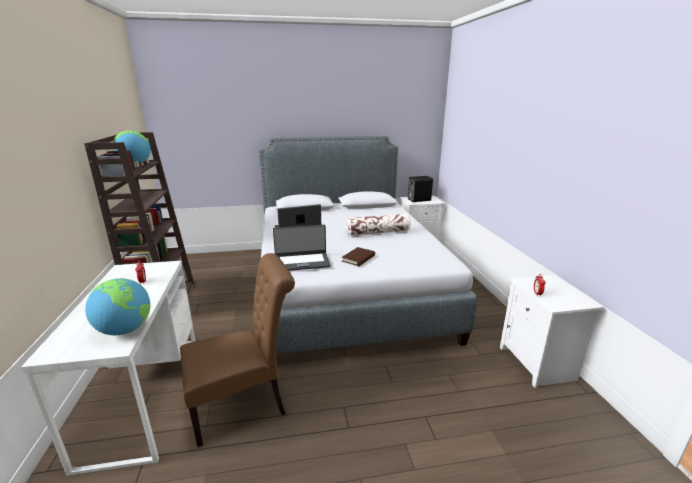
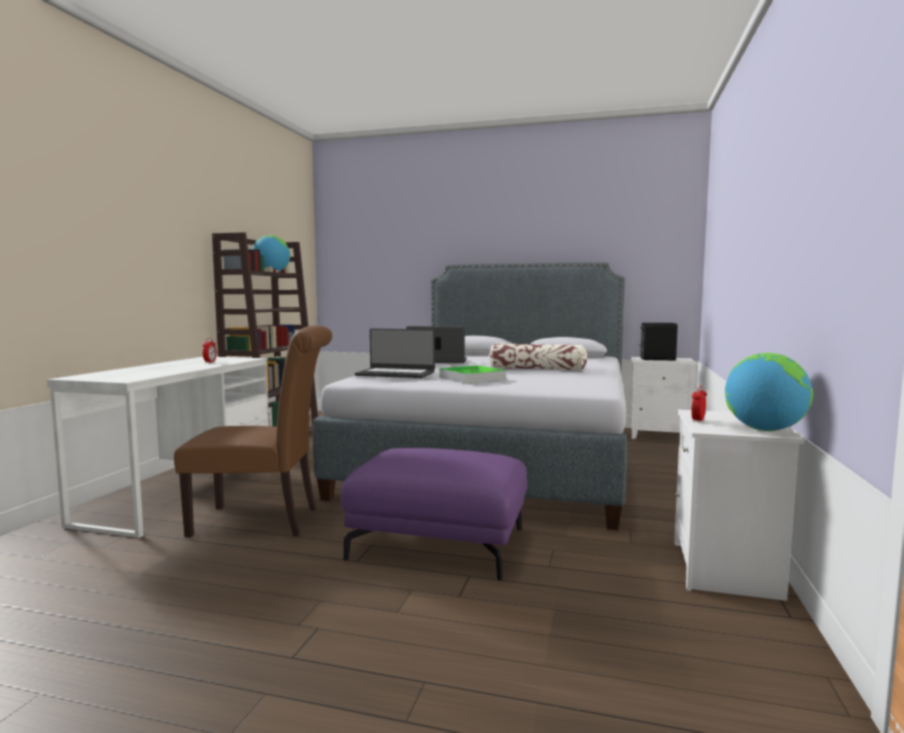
camera: 25 degrees right, 15 degrees down
(125, 330) = (148, 375): globe -> globe (764, 430)
(358, 258) = (472, 378): brown book -> tray
(383, 390) = (439, 543): none -> purple ottoman

